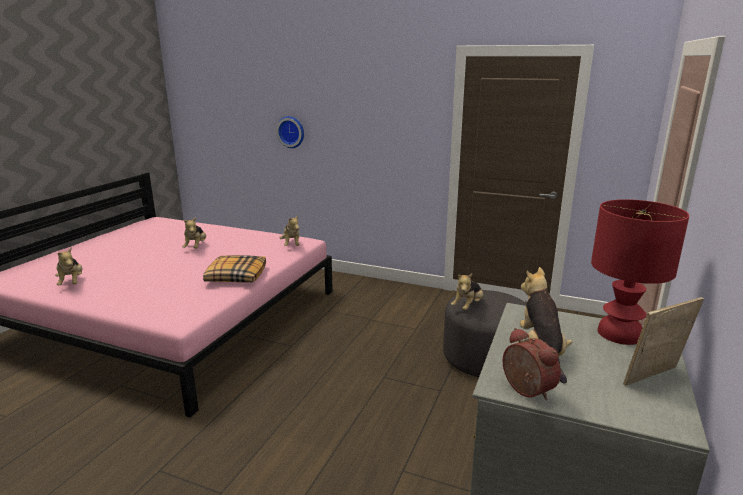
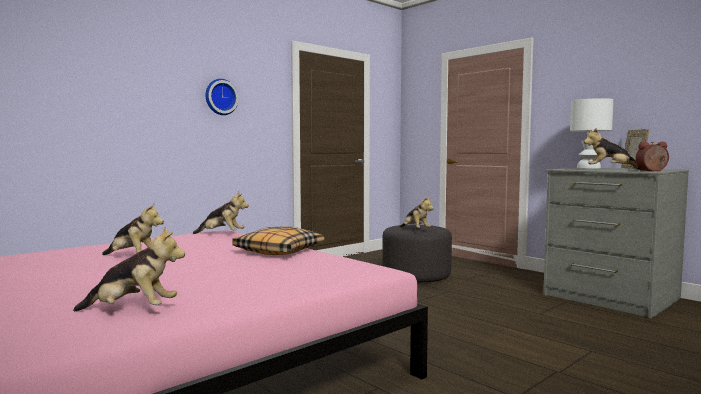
camera: 65 degrees left, 15 degrees down
(291, 132) = (120, 114): wall clock -> wall clock (220, 97)
(620, 334) = (589, 168): red table lamp -> white table lamp

